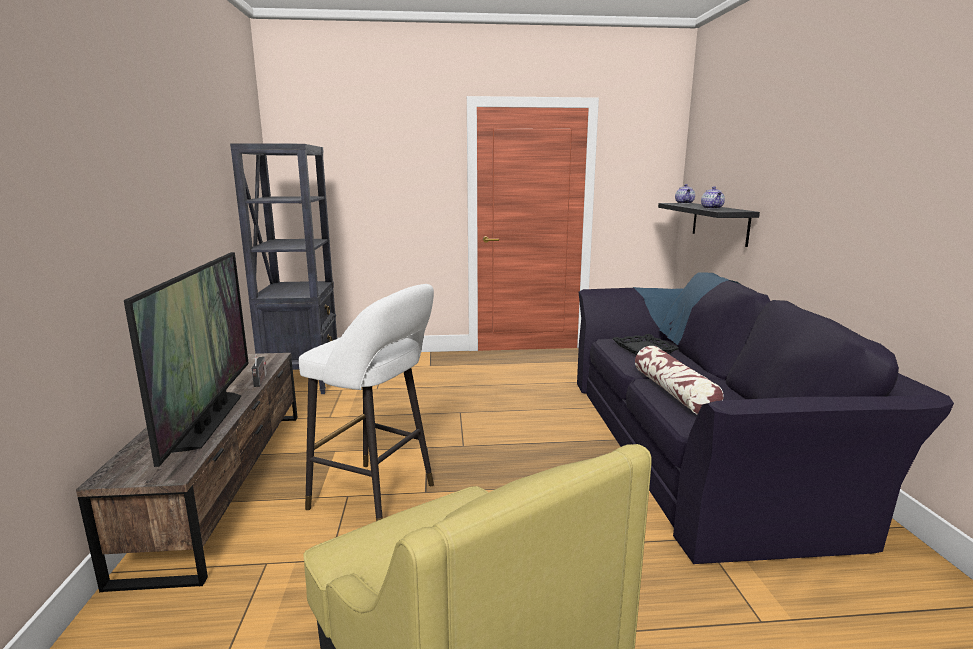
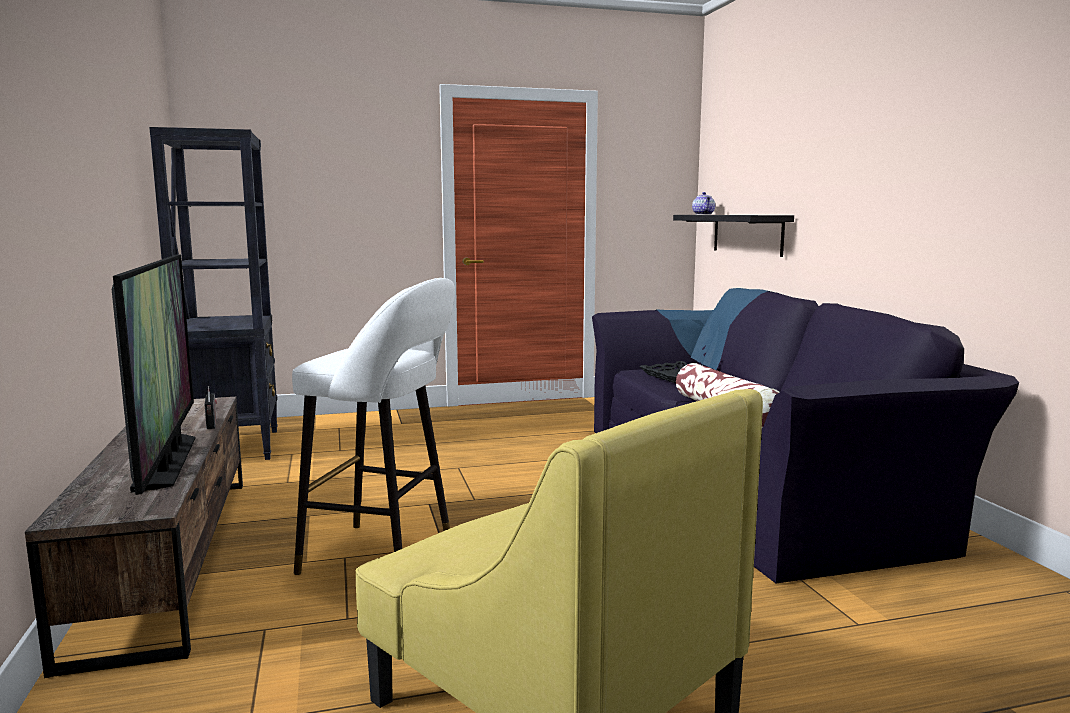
camera: 10 degrees left, 5 degrees down
(712, 208) = (740, 214): teapot -> none

